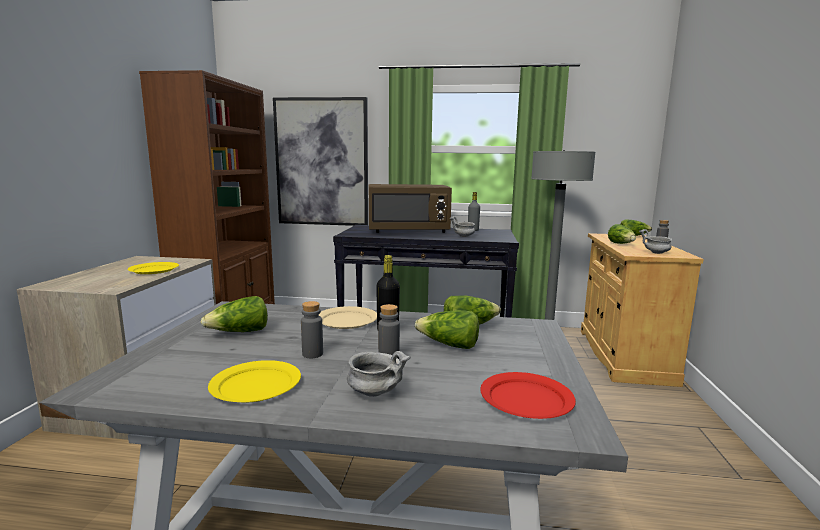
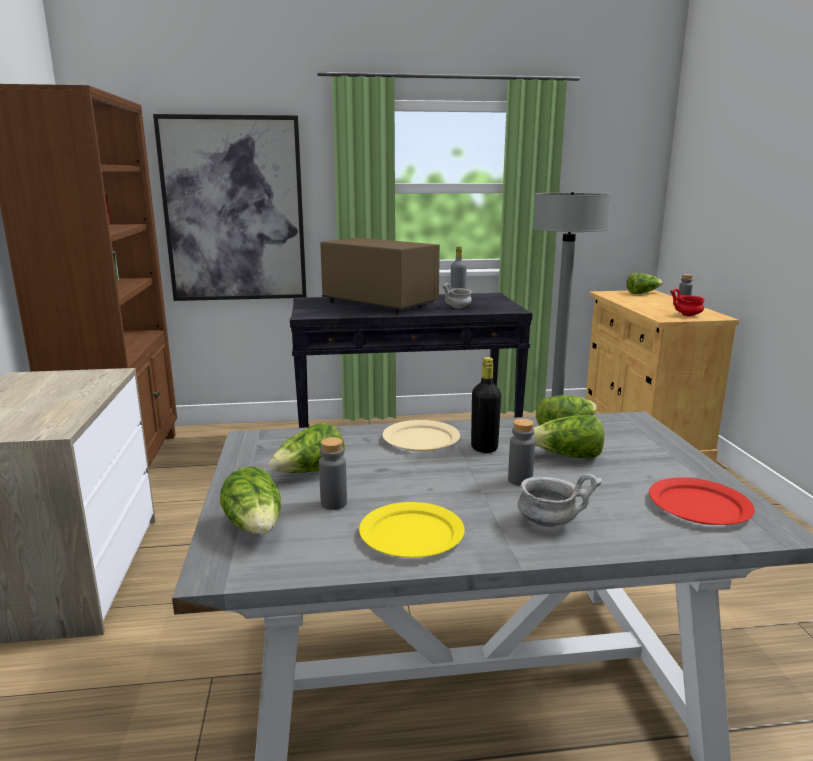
camera: 15 degrees left, 5 degrees up
(153, 270) = (71, 394): yellow plate -> none
(312, 354) = (431, 487): grey bottle -> grey bottle (334, 503)
(408, 231) = (378, 304): brown microwave -> brown microwave turned 120 degrees counterclockwise
(621, 244) = (641, 305): lettuce -> lettuce (255, 526)
(656, 253) = (687, 315): grey bowl -> red bowl

